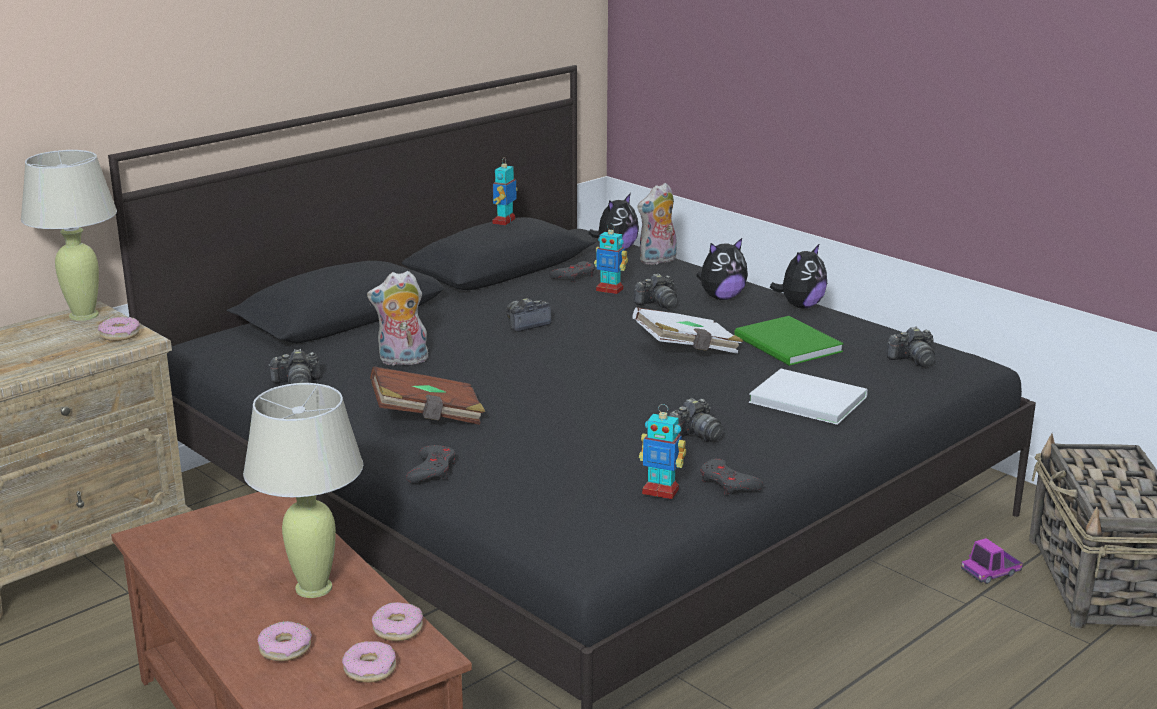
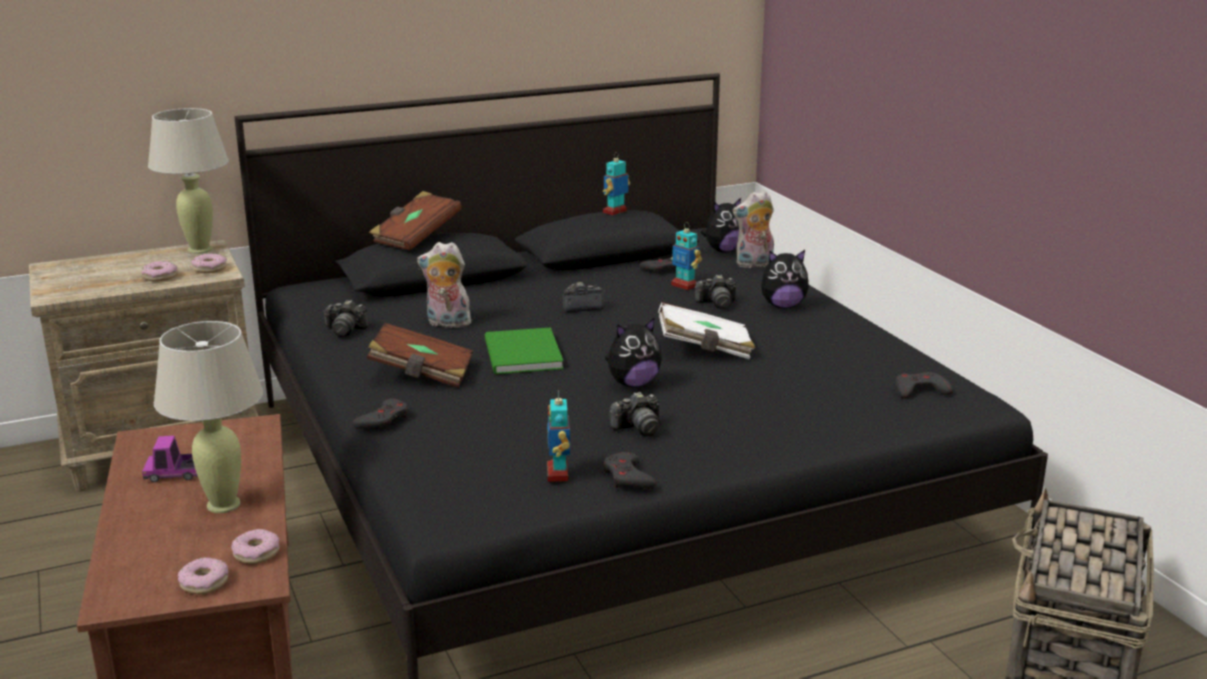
camera: 20 degrees right, 0 degrees up
(285, 648) = (157, 551): donut -> donut (160, 276)
(317, 272) = (416, 237): none -> brown book
(660, 491) = (558, 474): toy robot -> toy robot turned 45 degrees clockwise
(787, 345) = (805, 359): green book -> green book (521, 355)
(800, 306) = (853, 323): plush toy -> plush toy (633, 383)
(806, 398) = (776, 410): white book -> none
(913, 360) = (920, 391): camera -> grey game controller
(990, 573) = (955, 621): toy truck -> toy truck (176, 473)

